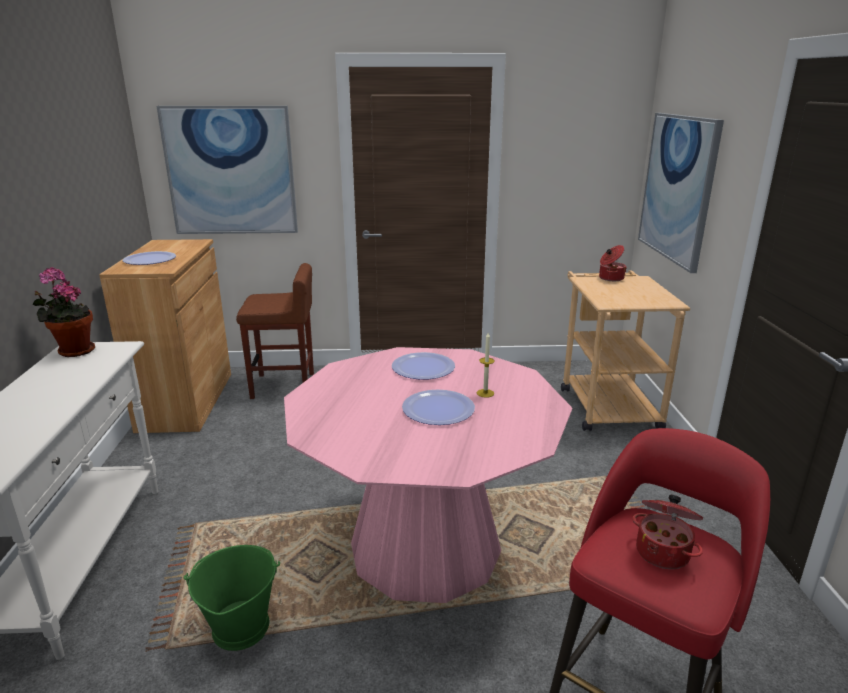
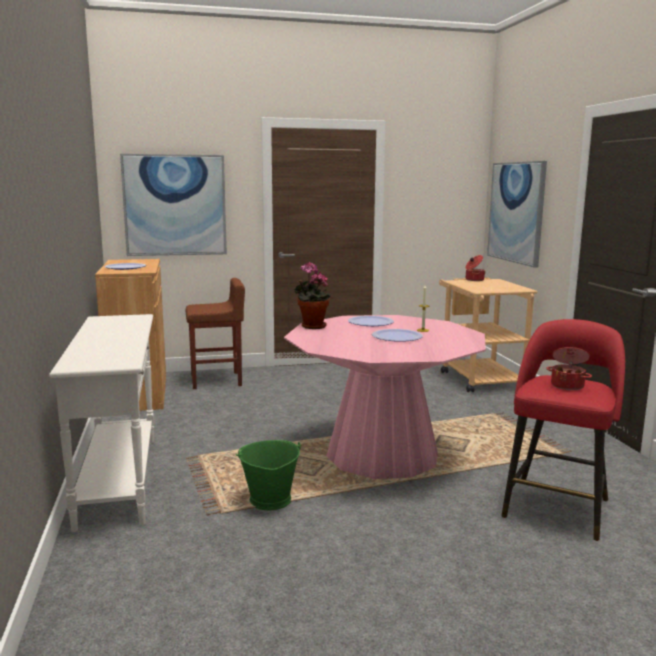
camera: 10 degrees left, 10 degrees down
(73, 351) = (104, 319): potted plant -> potted plant (311, 327)

